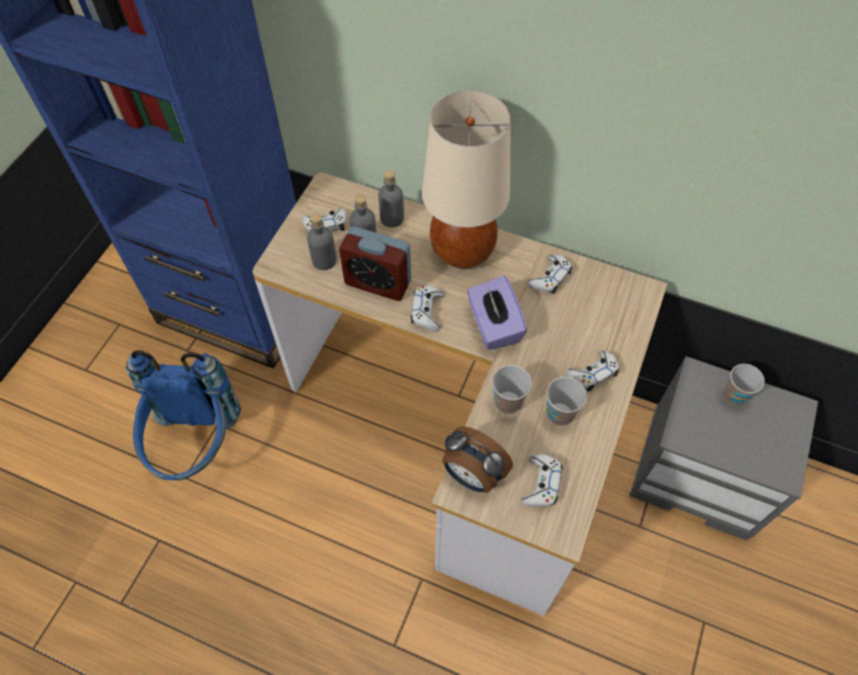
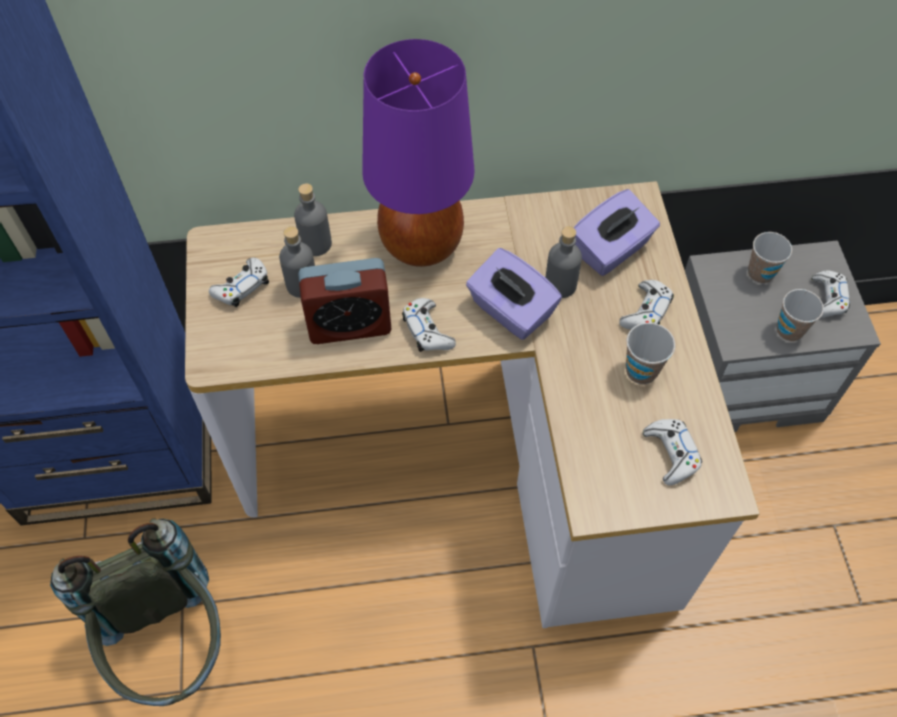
camera: 30 degrees left, 0 degrees up
(196, 447) = (172, 646): blue backpack -> grey backpack
(324, 260) = (268, 329): grey bottle -> grey bottle (560, 285)
(463, 251) = (422, 244): beige table lamp -> purple table lamp
(472, 475) = (596, 483): alarm clock -> none
(507, 402) = (580, 386): cup -> cup (789, 330)
(550, 278) = (535, 231): white game controller -> white game controller (827, 298)
(597, 317) = (611, 250): none -> purple tissue box

